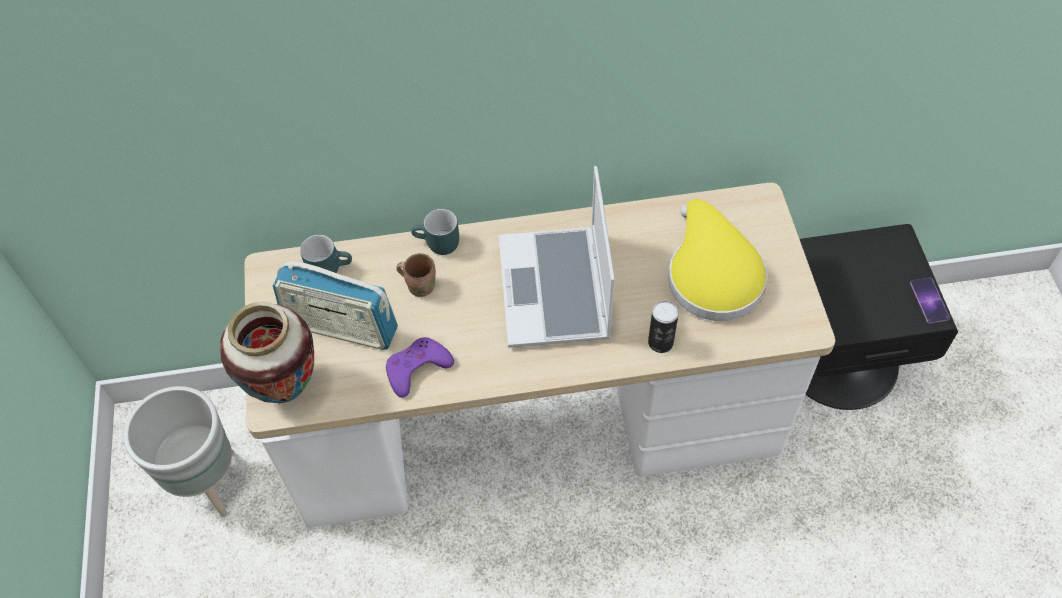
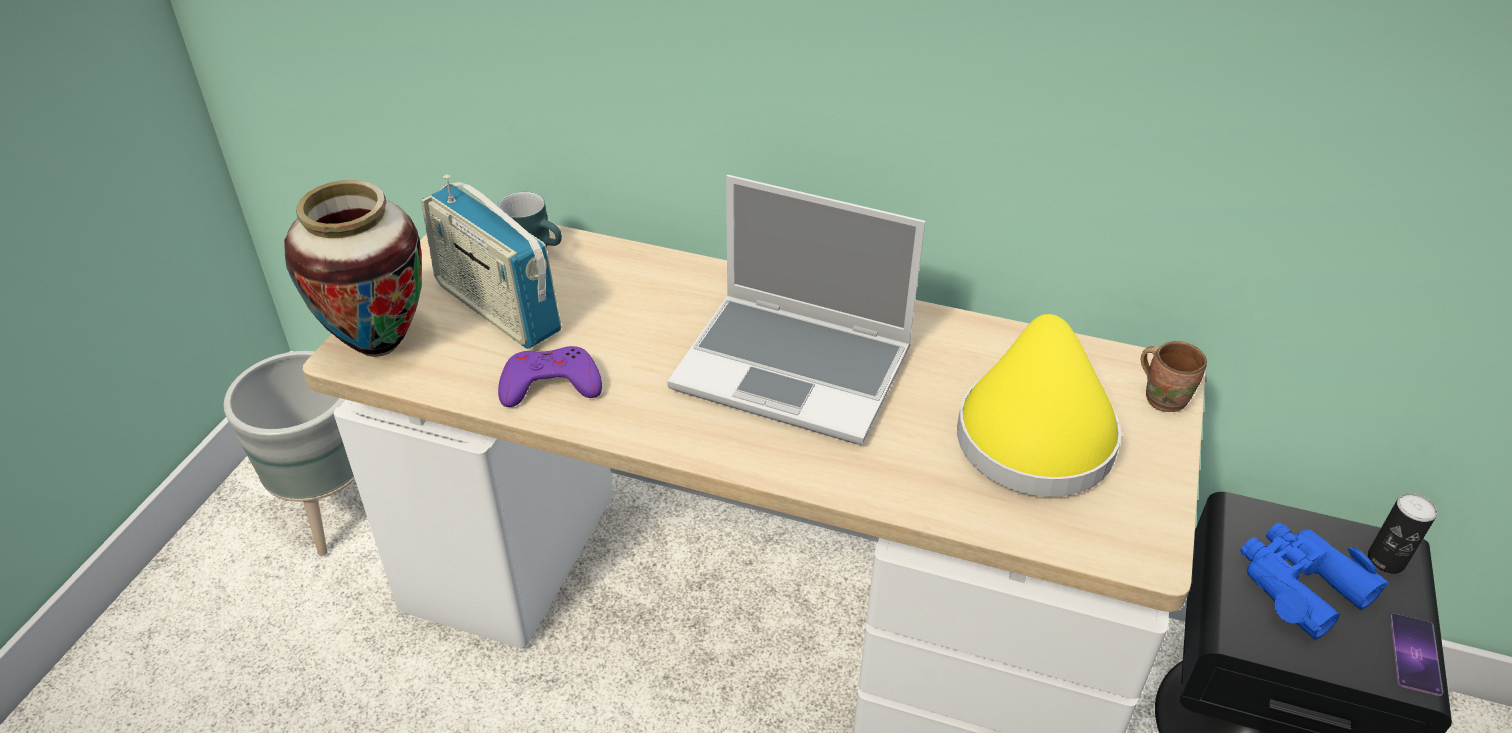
camera: 25 degrees right, 15 degrees down
(420, 285) = (626, 301): brown mug -> brown mug (1164, 397)
(437, 245) = (680, 270): turquoise mug -> none
(556, 291) = (796, 369): laptop -> laptop turned 90 degrees counterclockwise
(660, 342) = (902, 483): can -> can (1386, 560)
(859, 284) = (1299, 585): none -> blue binoculars

